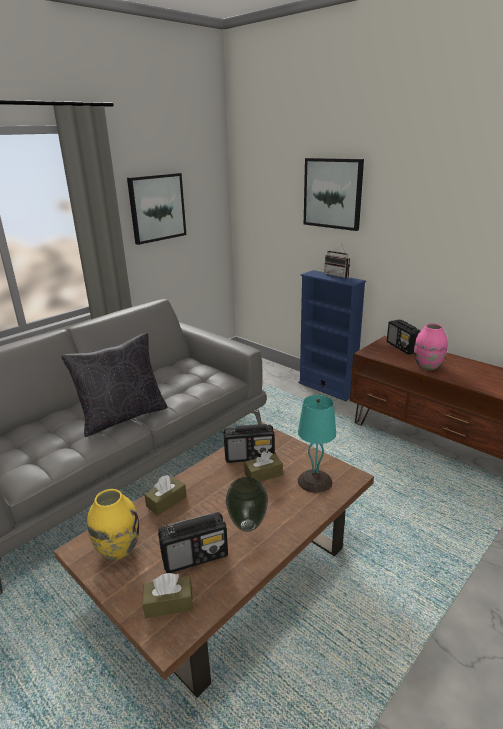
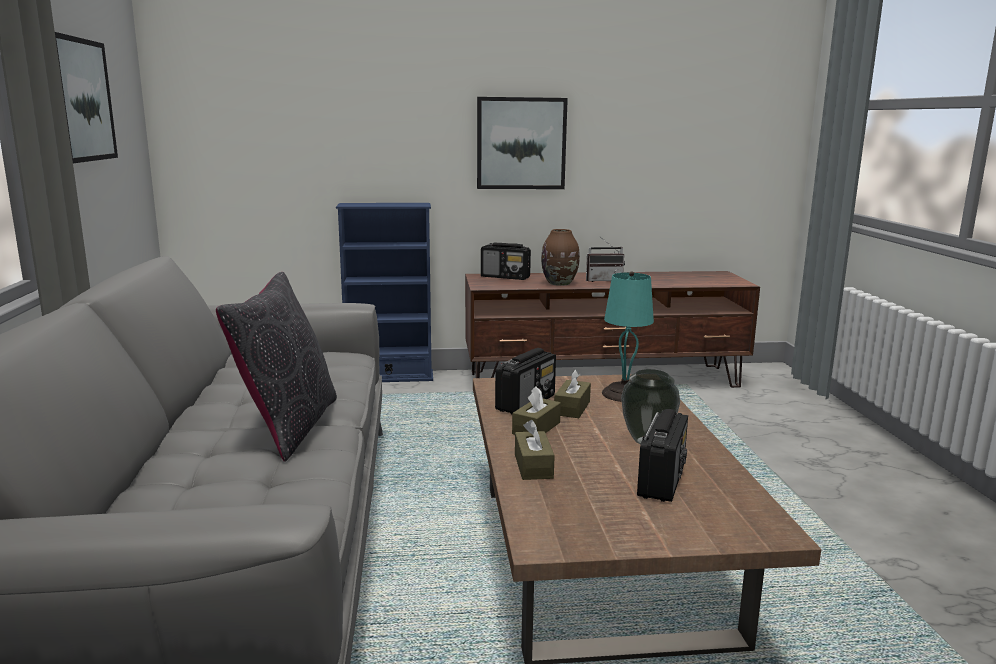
camera: 50 degrees left, 10 degrees down
(118, 549) = (582, 519): yellow vase -> none
(168, 603) = (721, 516): brown tissue box -> brown tissue box (536, 428)
(333, 193) = (362, 88): picture -> picture (521, 143)
(338, 275) = (387, 202): radio -> radio (603, 280)
(428, 366) = (560, 283): pink vase -> brown vase

